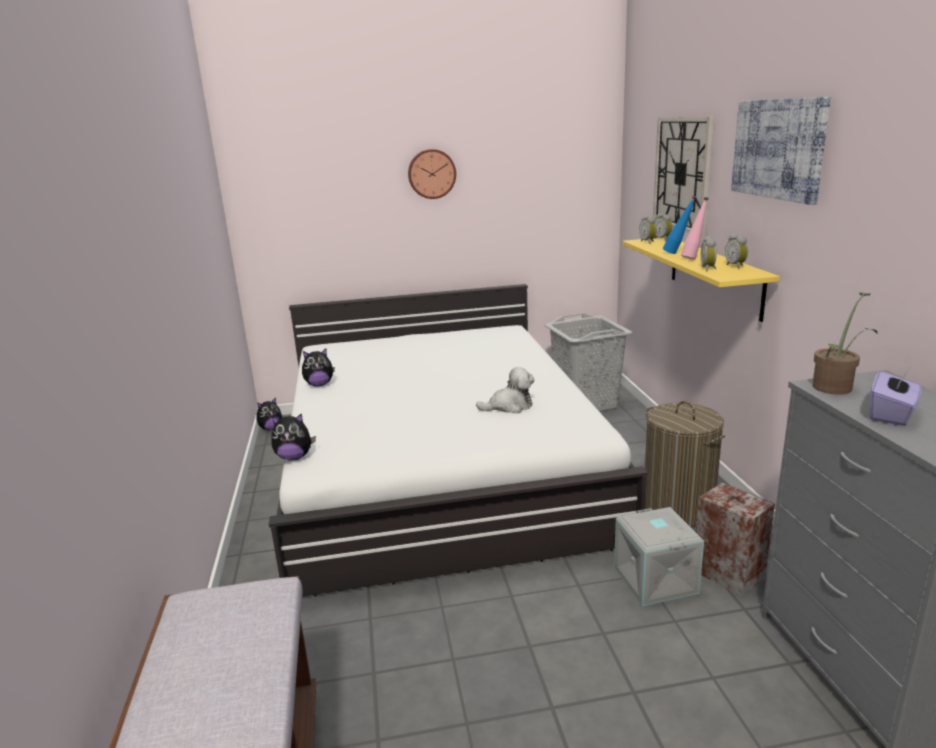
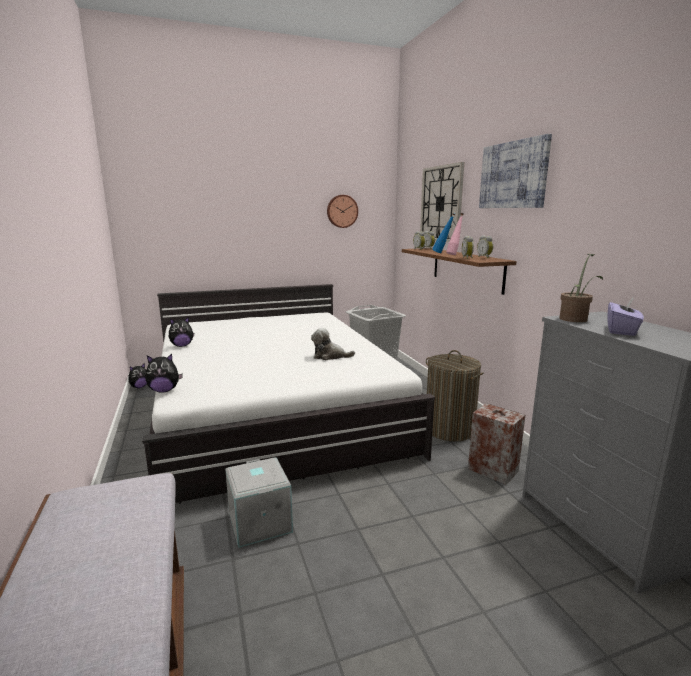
camera: 10 degrees left, 5 degrees down
(431, 174) = (266, 202): wall clock -> wall clock (342, 211)
(509, 406) = (330, 356): plush toy -> plush toy turned 150 degrees counterclockwise
(653, 580) = (442, 477): grey storage box -> grey storage box (258, 522)
(714, 276) = (466, 269): yellow shelf -> brown shelf

